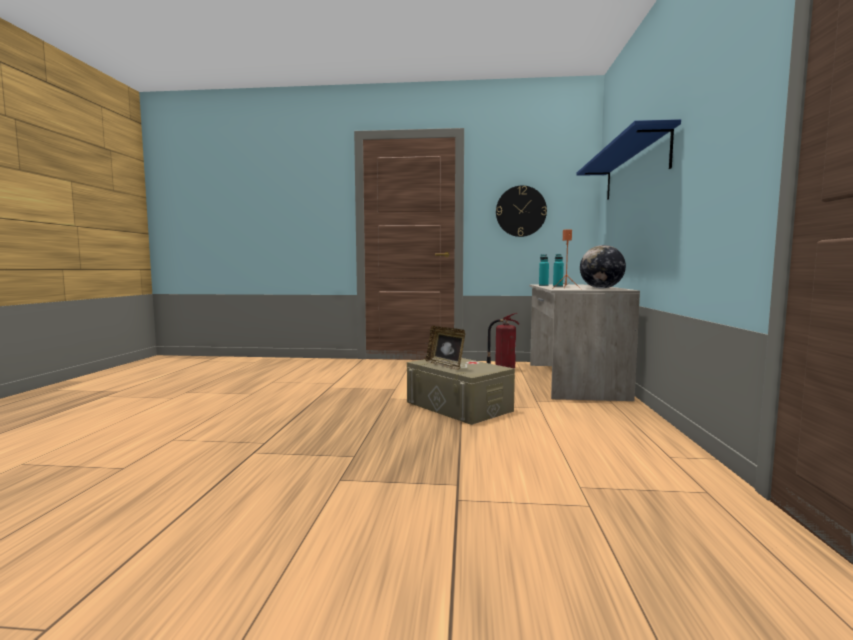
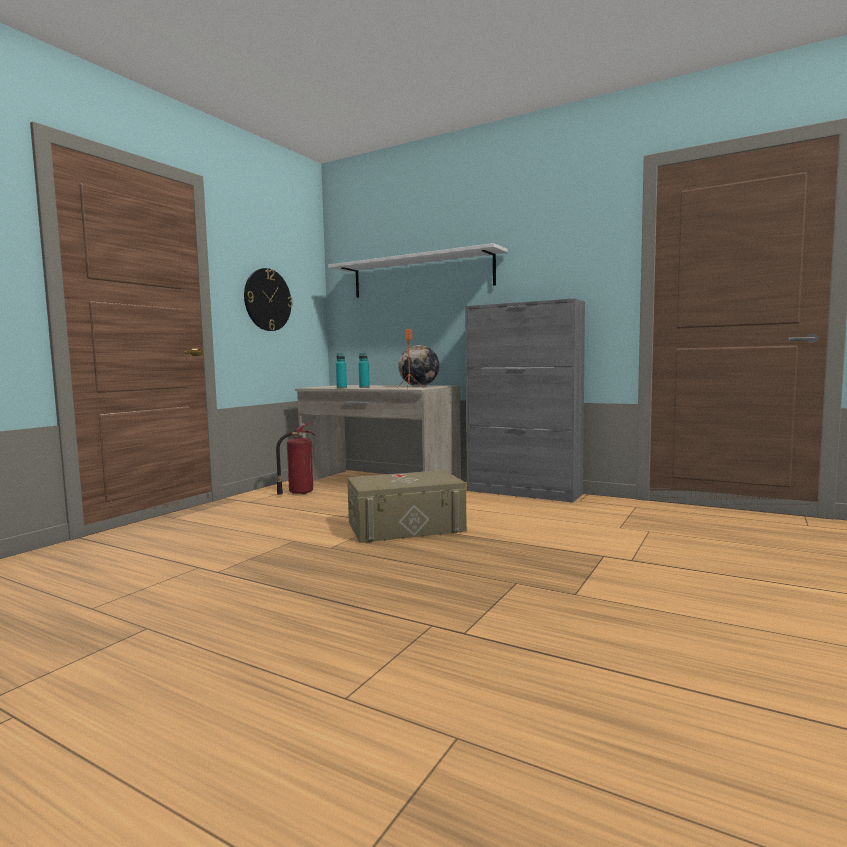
camera: 65 degrees left, 0 degrees up
(445, 365) = (402, 482): picture frame -> none
(634, 169) = (421, 275): blue shelf -> white shelf
(649, 428) = (524, 492): none -> grey cabinet

